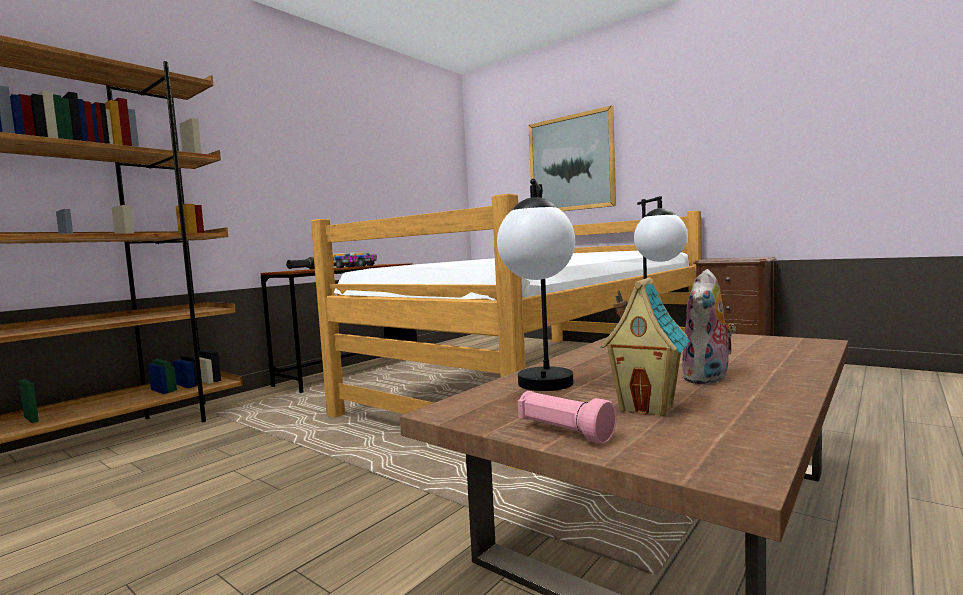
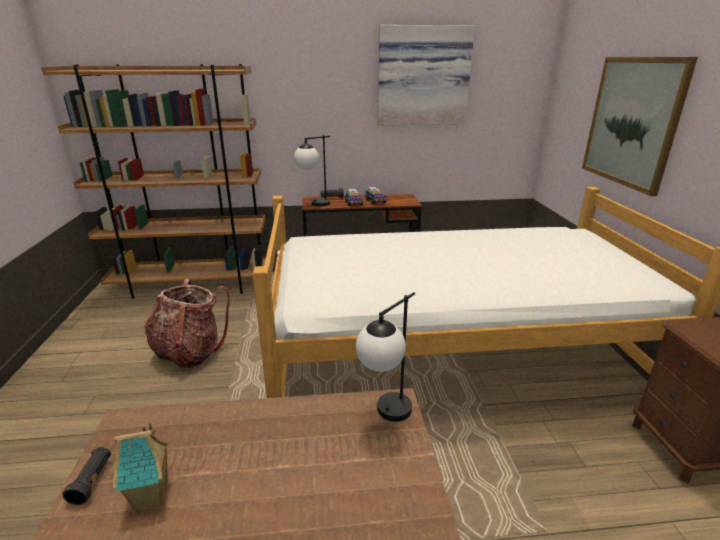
camera: 45 degrees right, 20 degrees up
(234, 478) = (190, 352): none -> backpack
(373, 140) = (423, 76): none -> picture
(544, 390) = (175, 435): table lamp -> table lamp (313, 205)
(563, 432) = (92, 481): pink flashlight -> black flashlight
(708, 379) = (237, 500): plush toy -> none

